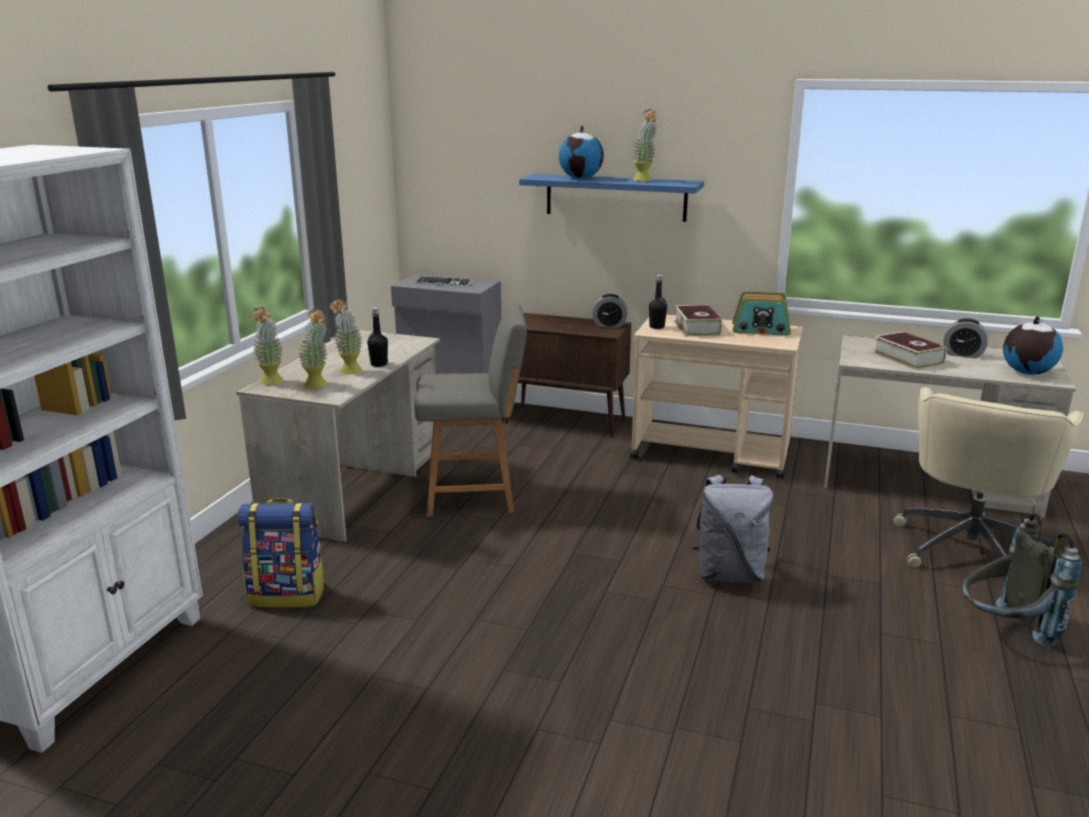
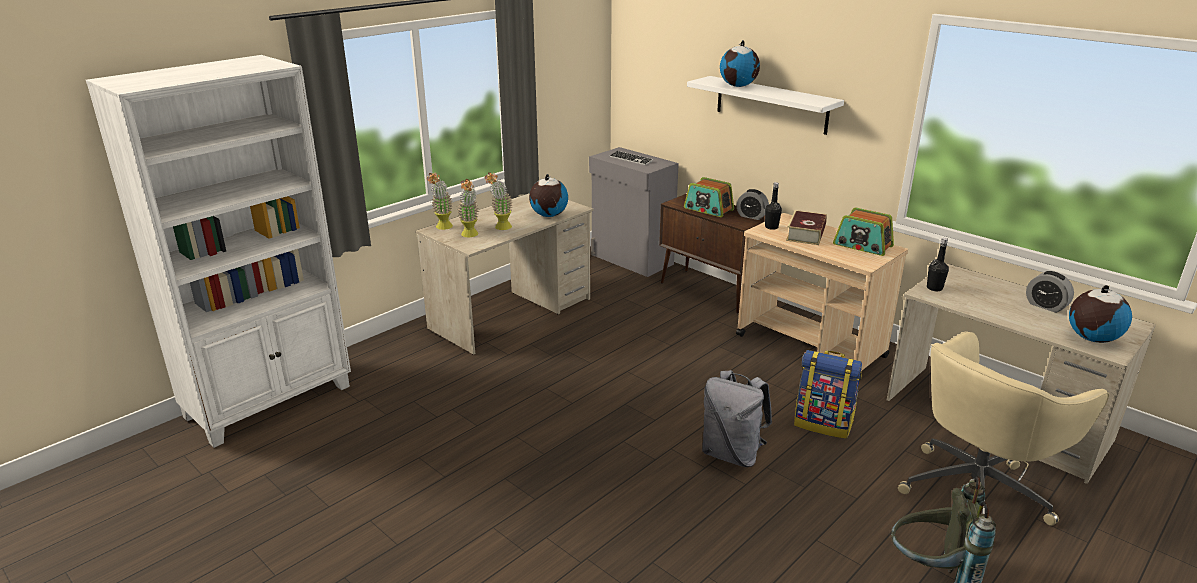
camera: 25 degrees right, 5 degrees up
(288, 595) = (411, 384): backpack -> backpack (823, 424)
(379, 364) = (527, 224): black bottle -> black bottle (934, 288)
(394, 352) = (548, 215): none -> globe
(474, 494) = (590, 338): grey chair -> none
(558, 325) = (708, 209): none -> radio
(615, 197) = (771, 104): blue shelf -> white shelf
(644, 180) = (789, 94): potted plant -> none
(907, 358) = (981, 299): book -> none

